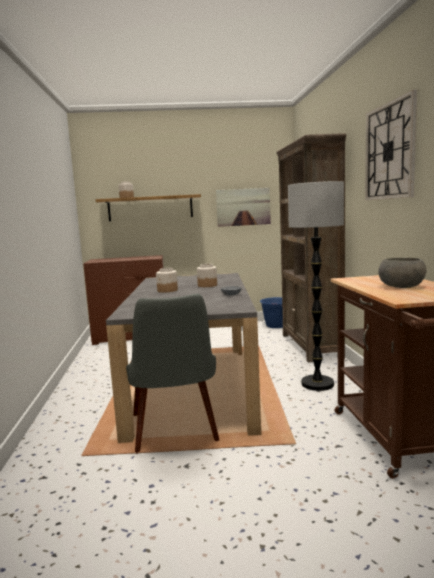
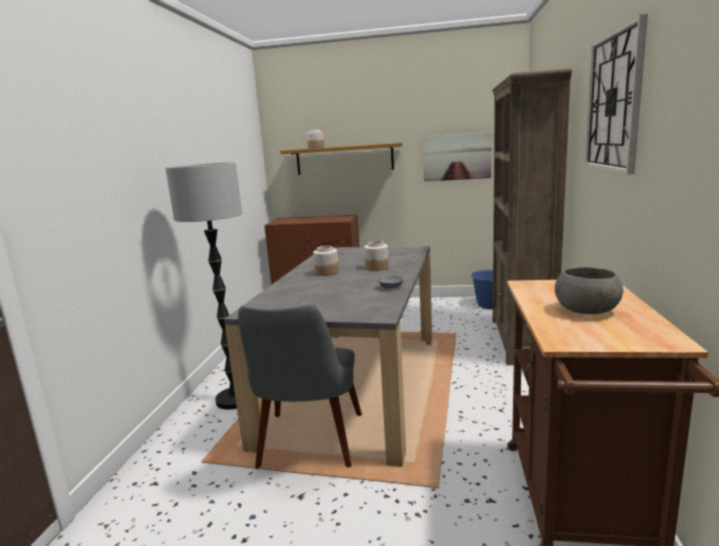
camera: 15 degrees right, 5 degrees up
(317, 384) = (504, 400): floor lamp -> floor lamp (234, 399)

